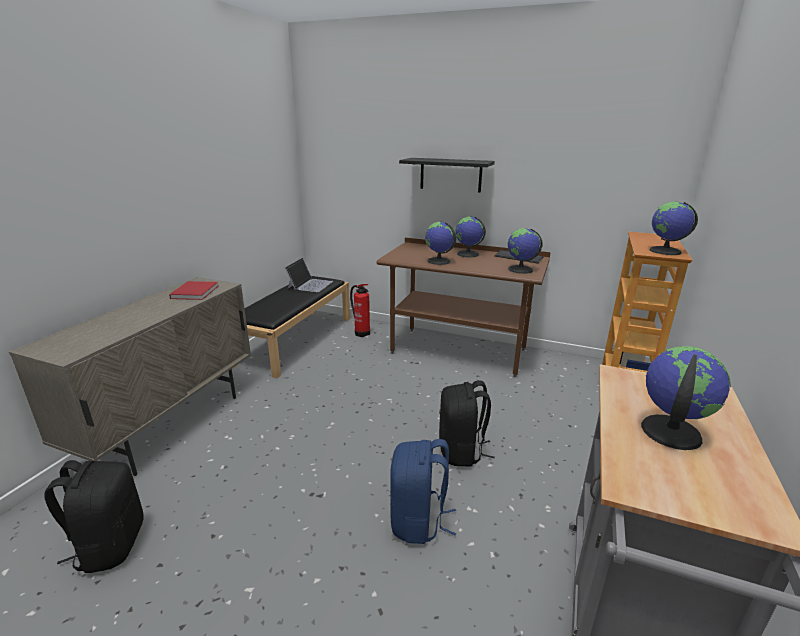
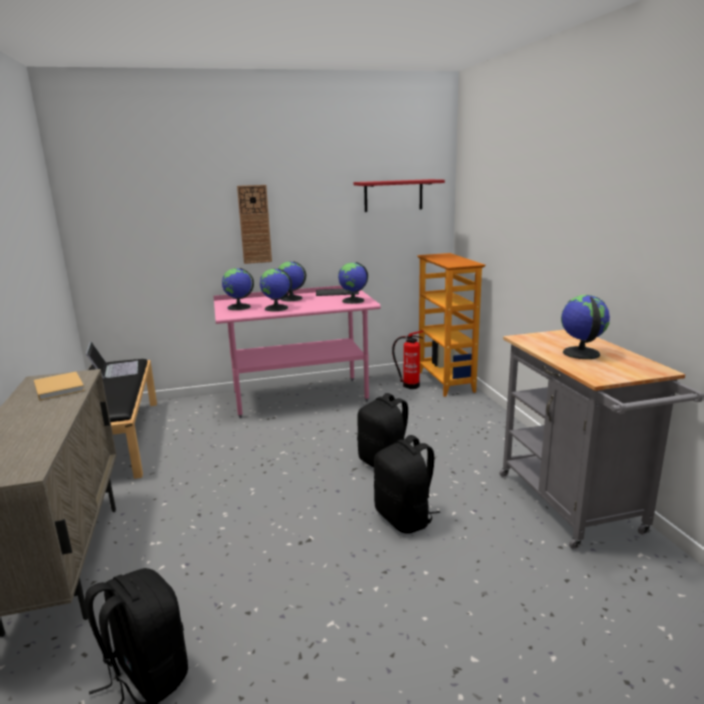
camera: 35 degrees left, 5 degrees down
(195, 291) = (59, 387): red book -> beige book
(361, 332) = (186, 411): fire extinguisher -> fire extinguisher (409, 385)
(418, 521) = (405, 518): blue backpack -> black backpack
(450, 175) = (254, 224): black shelf -> wall clock
(458, 351) = (300, 397): brown desk -> pink desk
(611, 157) = (393, 195): none -> red shelf
(665, 251) = (462, 262): globe -> globe (239, 307)

